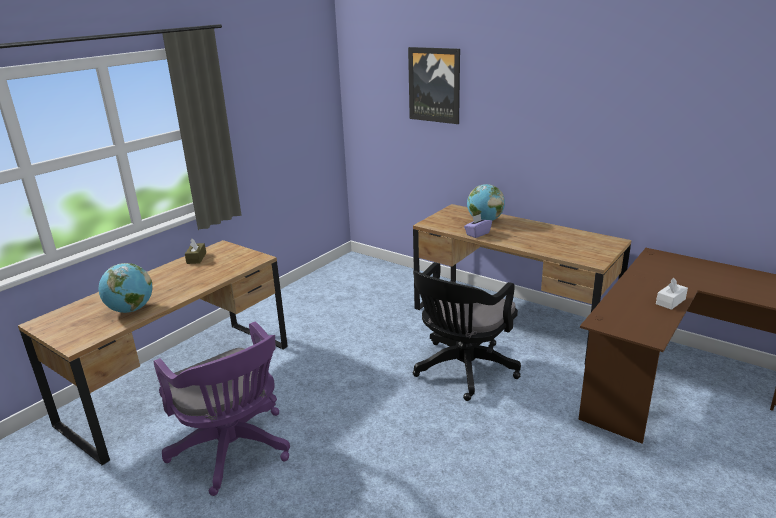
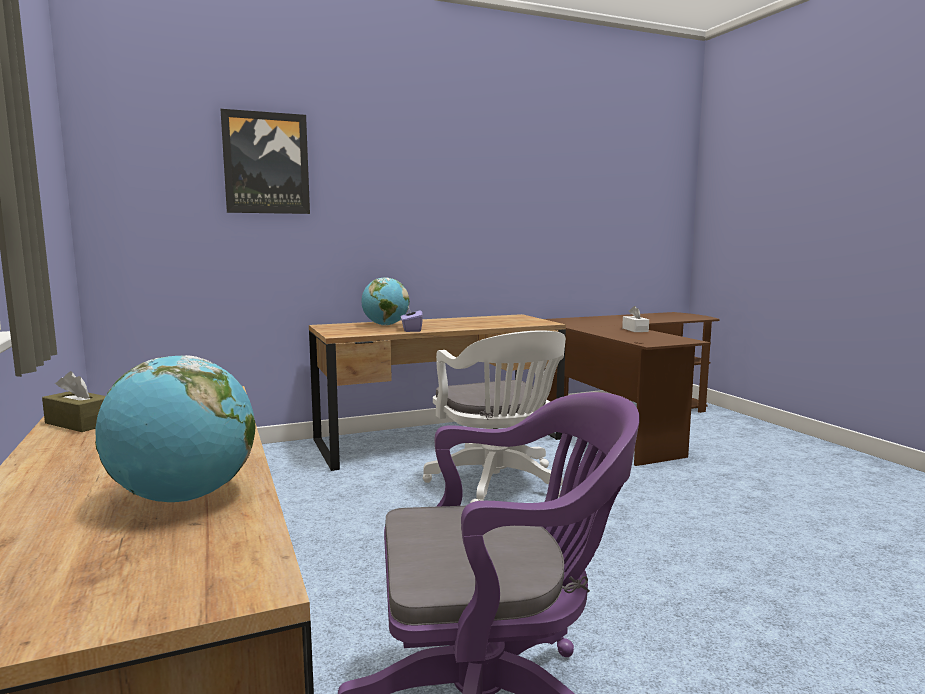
camera: 60 degrees left, 15 degrees down
(462, 370) = (498, 485): black office chair -> white office chair

